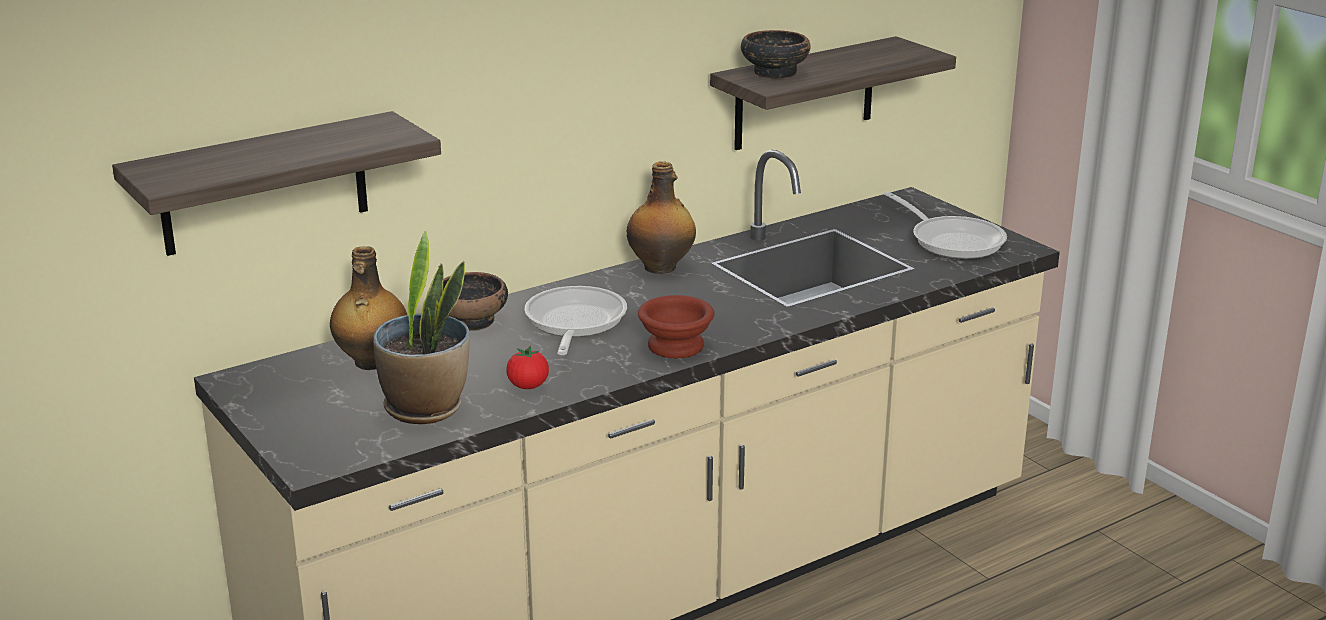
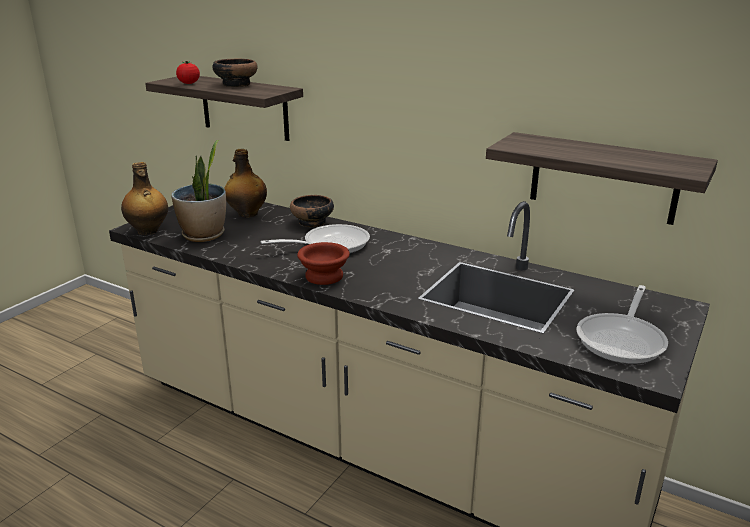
camera: 65 degrees right, 0 degrees up
(528, 386) = (243, 251): tomato -> tomato (189, 83)
(661, 267) = (434, 250): bottle -> bottle (148, 231)
(774, 73) = (542, 143): bowl -> bowl (236, 84)

